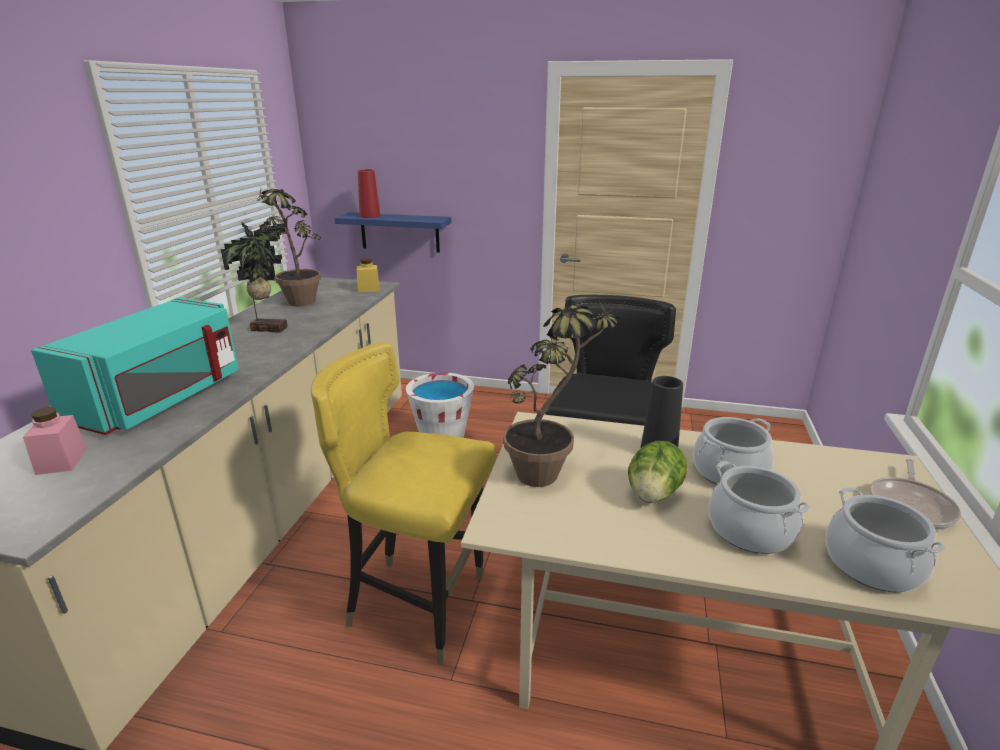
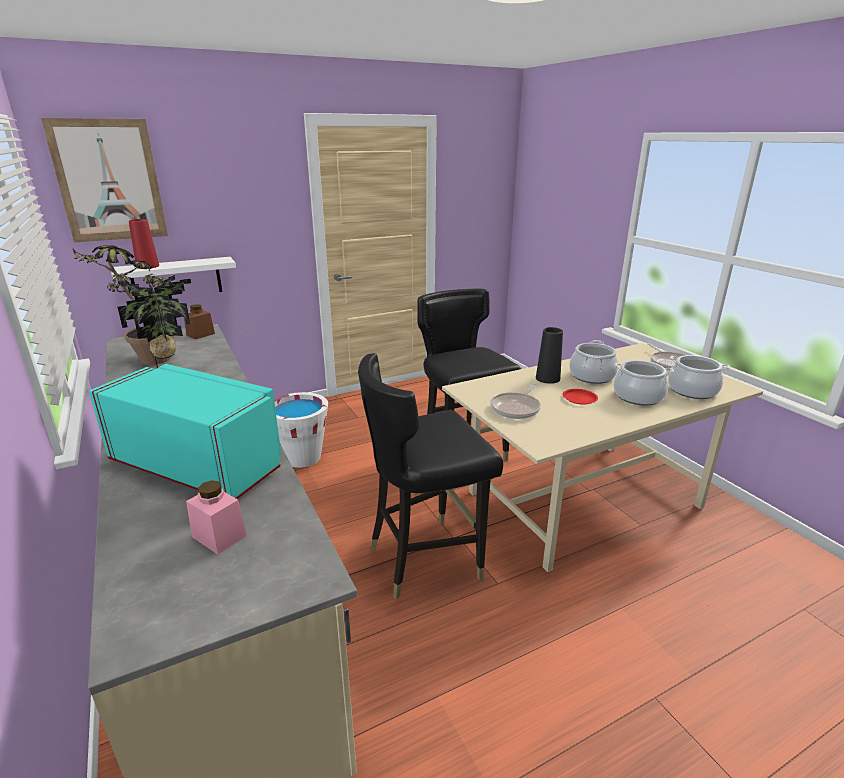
camera: 40 degrees left, 0 degrees up
(162, 399) = (200, 464): turquoise microwave -> turquoise microwave turned 45 degrees counterclockwise
(353, 131) = (109, 181): none -> picture
(368, 289) = (200, 334): yellow jar -> brown jar
(399, 232) = (176, 279): blue shelf -> white shelf
(419, 605) = (425, 558): yellow chair -> black chair
(550, 470) = (516, 408): potted plant -> frying pan
(653, 494) = (579, 399): lettuce -> red plate

